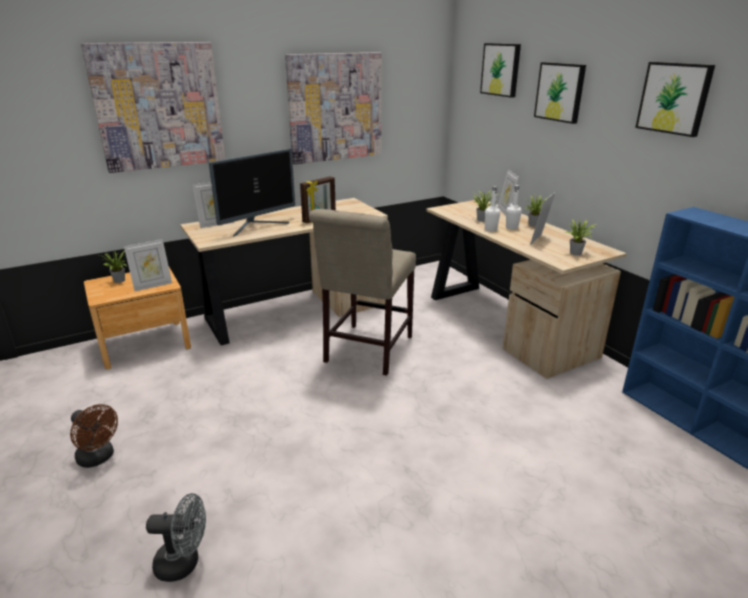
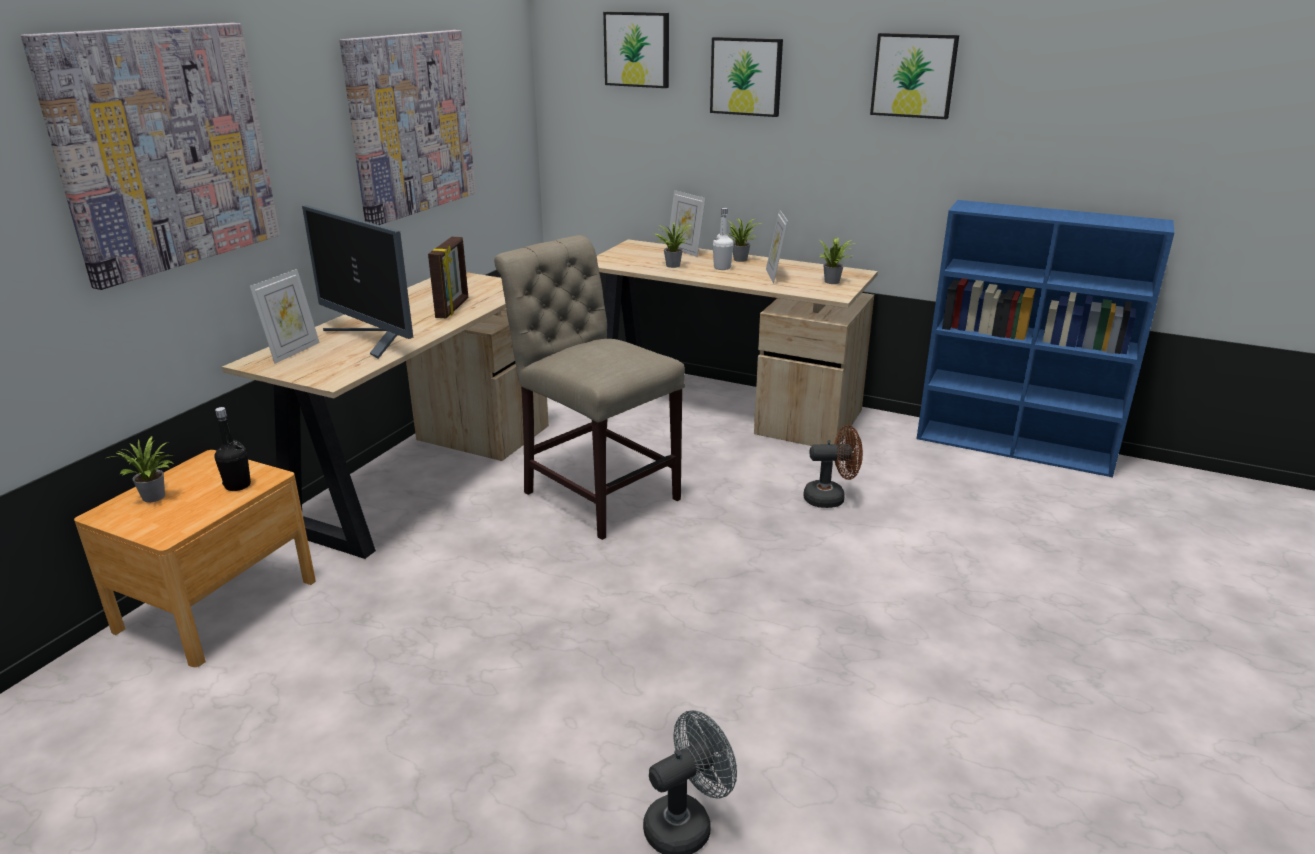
camera: 35 degrees left, 0 degrees up
(99, 458) = (379, 782): brown fan -> brown fan (831, 498)
(152, 285) = (238, 485): picture frame -> black bottle
(257, 226) = (371, 339): monitor -> monitor turned 120 degrees clockwise
(366, 351) = (596, 492): beige chair -> beige chair turned 150 degrees clockwise
(490, 229) = (702, 274): white bottle -> none

